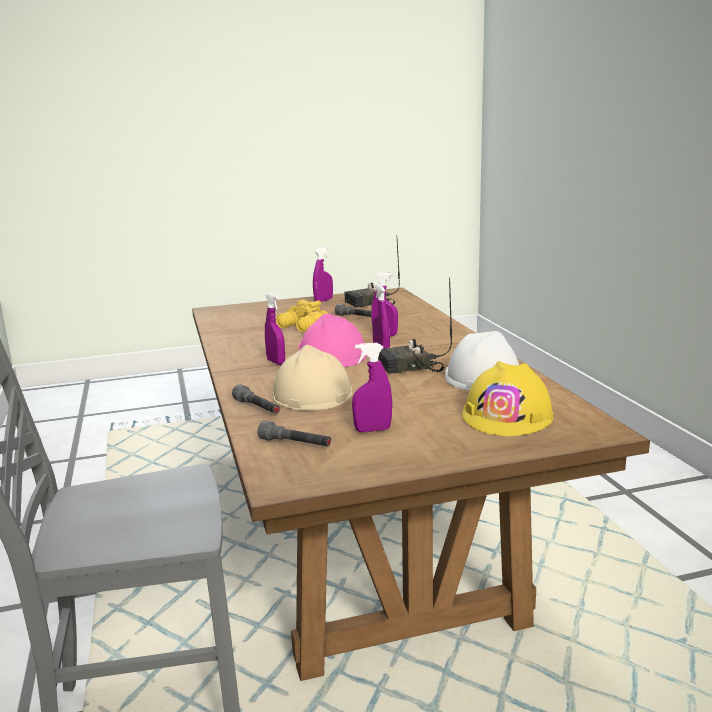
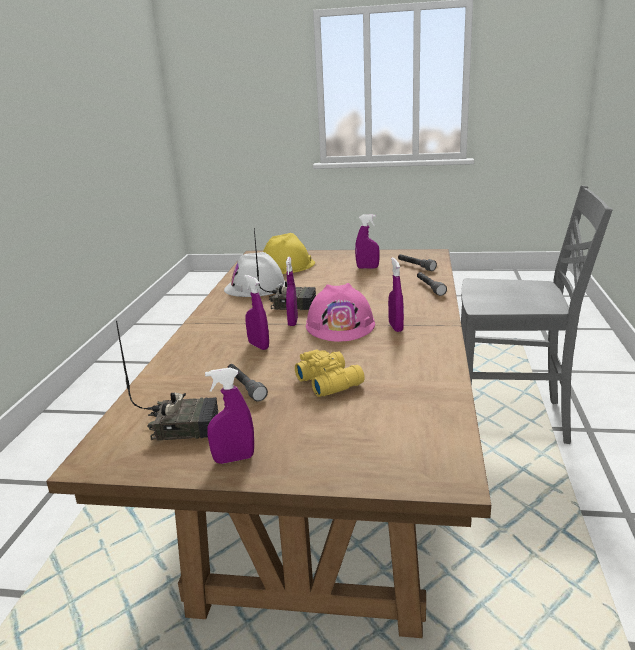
camera: 155 degrees left, 5 degrees up
(311, 394) = (386, 292): beige hard hat -> none

